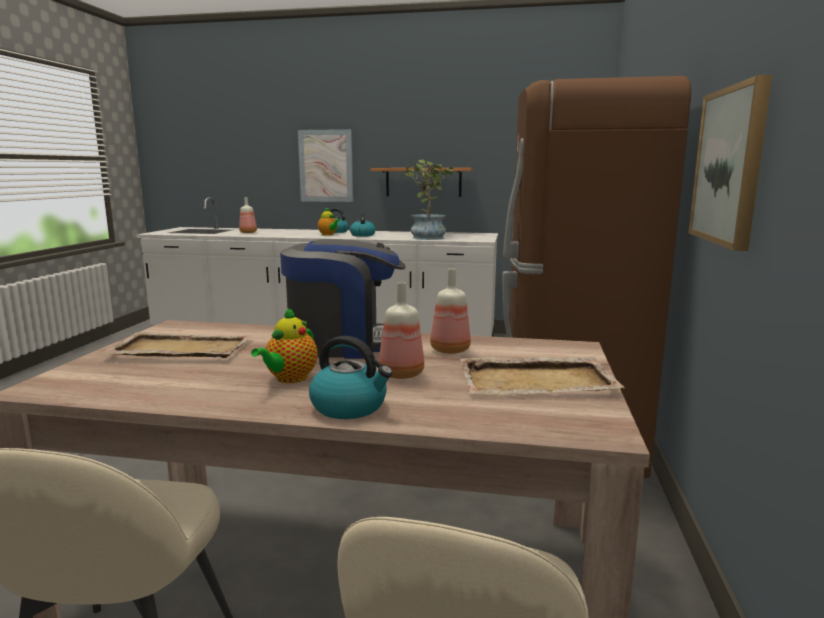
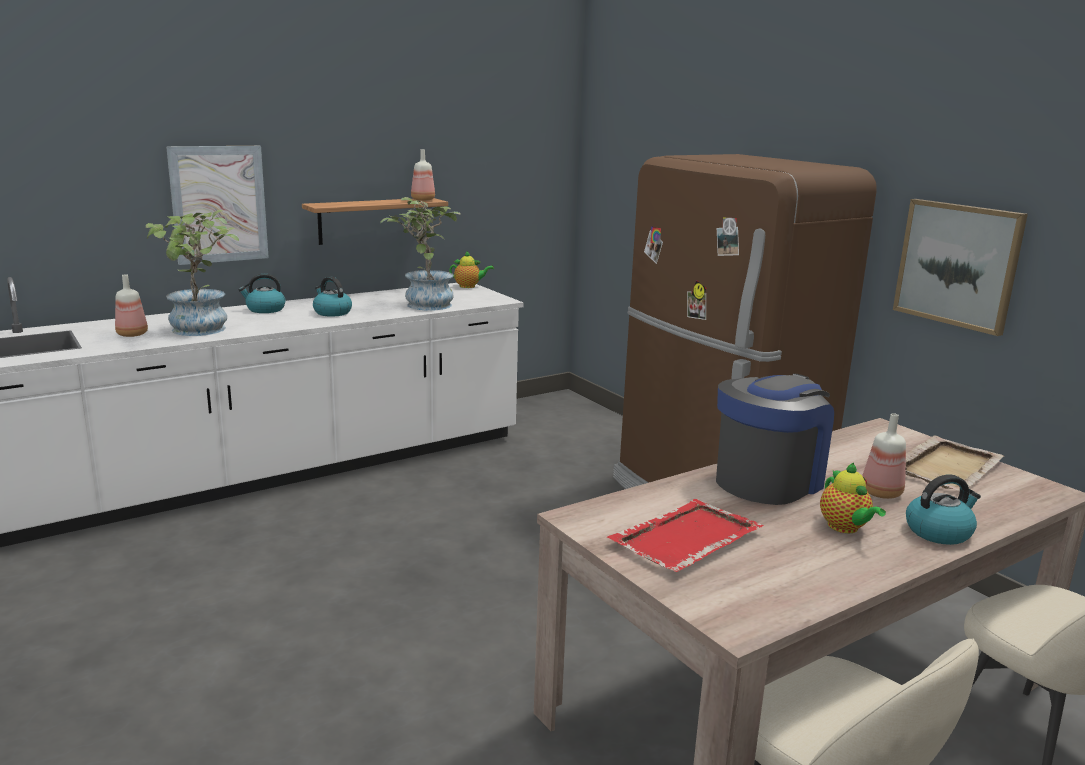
camera: 45 degrees left, 5 degrees up
(180, 349) = (684, 539): beige tray -> red tray
(277, 234) = (200, 331): none -> potted plant
(328, 235) = (283, 319): teapot -> teapot (469, 286)
(449, 350) = (840, 459): bottle -> bottle (423, 200)

